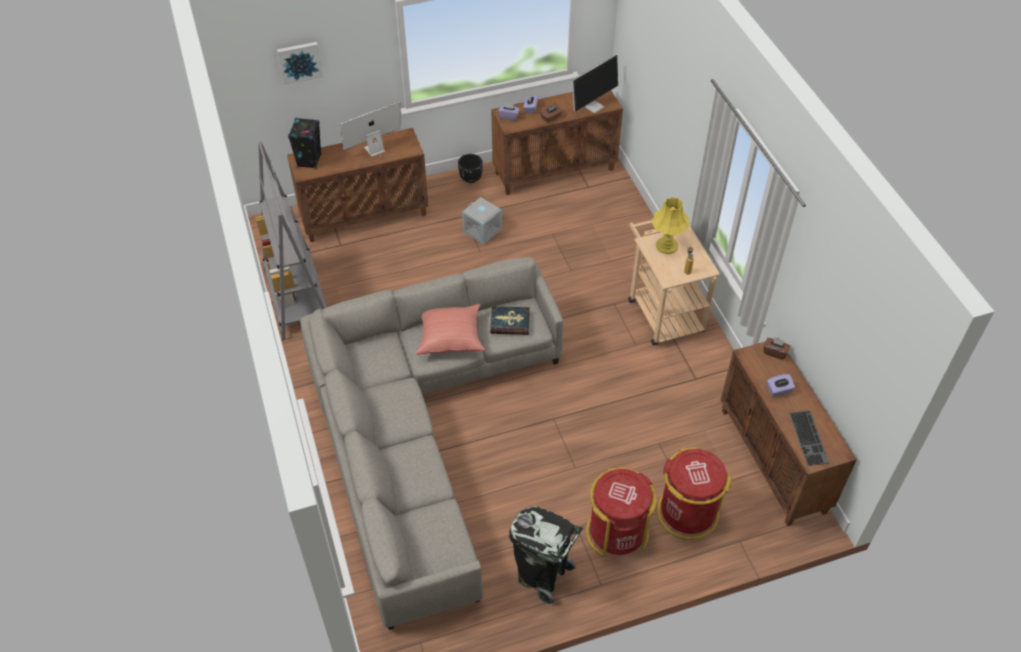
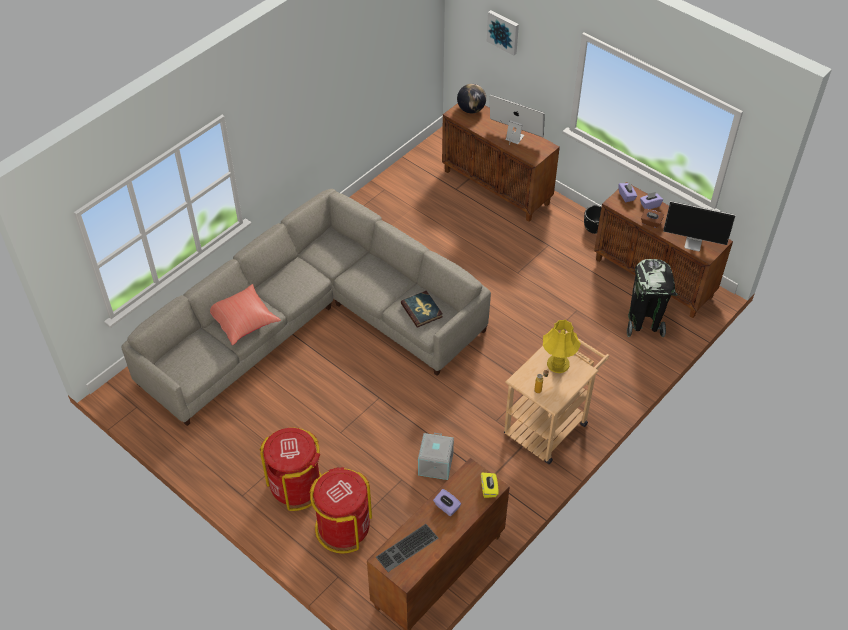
camera: 60 degrees right, 0 degrees up
(297, 297) = (386, 192): grey bookcase -> none
(309, 161) = (471, 109): black speaker -> globe
(450, 337) = (381, 282): red pillow -> red pillow (243, 321)
(483, 230) = (543, 263): grey storage box -> grey storage box (436, 465)
(542, 575) = (229, 454): black trash can -> black trash can (644, 323)
(775, 352) = (489, 489): brown tissue box -> yellow tissue box

